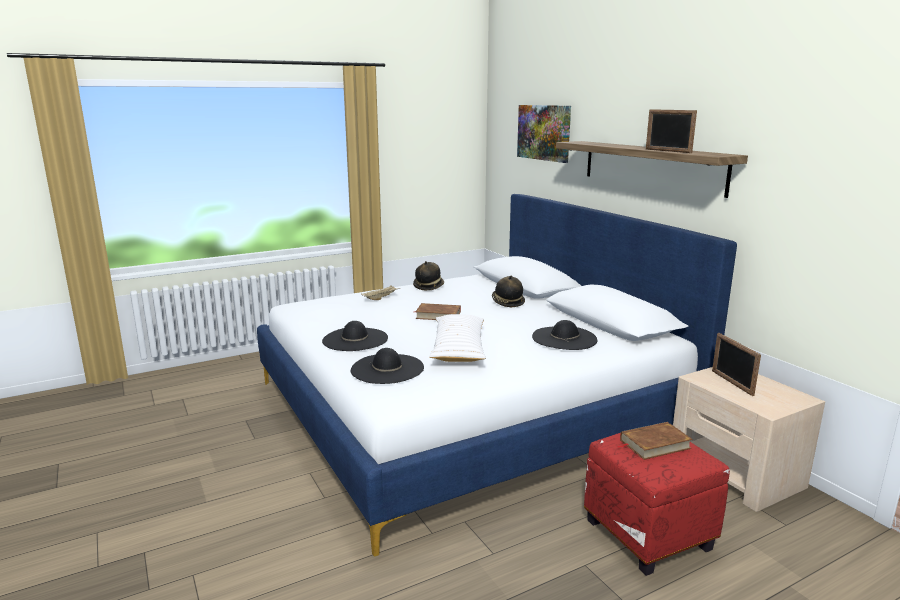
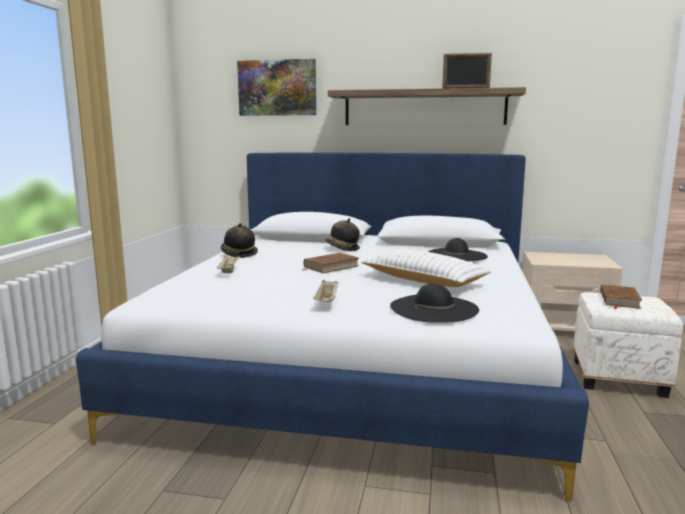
camera: 50 degrees left, 5 degrees down
(355, 339) = (327, 302): black hat -> beige tray
(649, 535) = (619, 378): red ottoman -> white ottoman
(731, 383) = (558, 259): picture frame -> none

